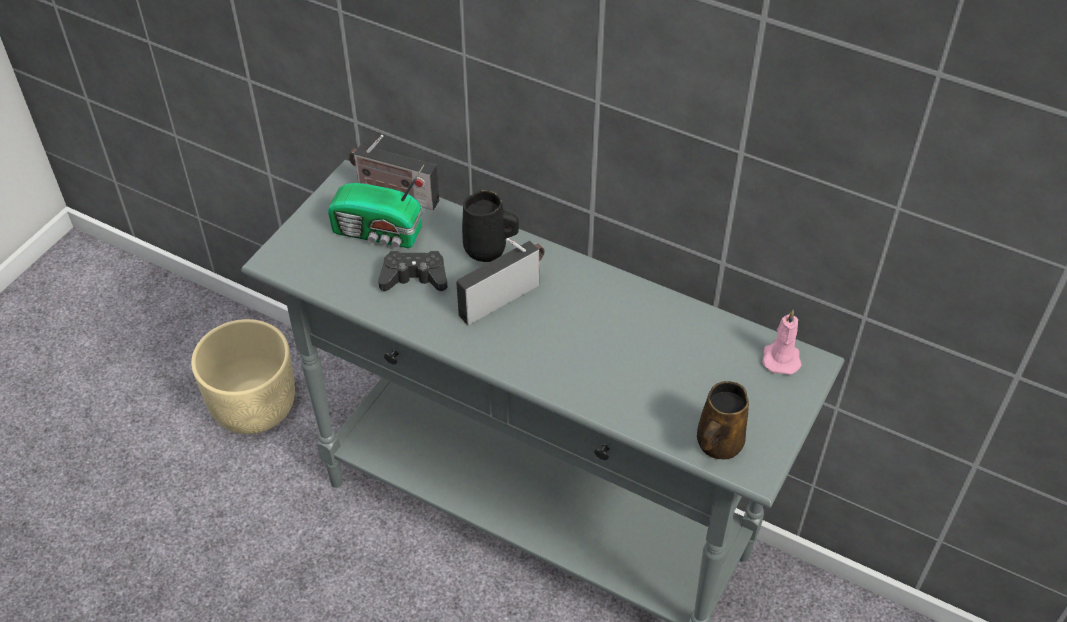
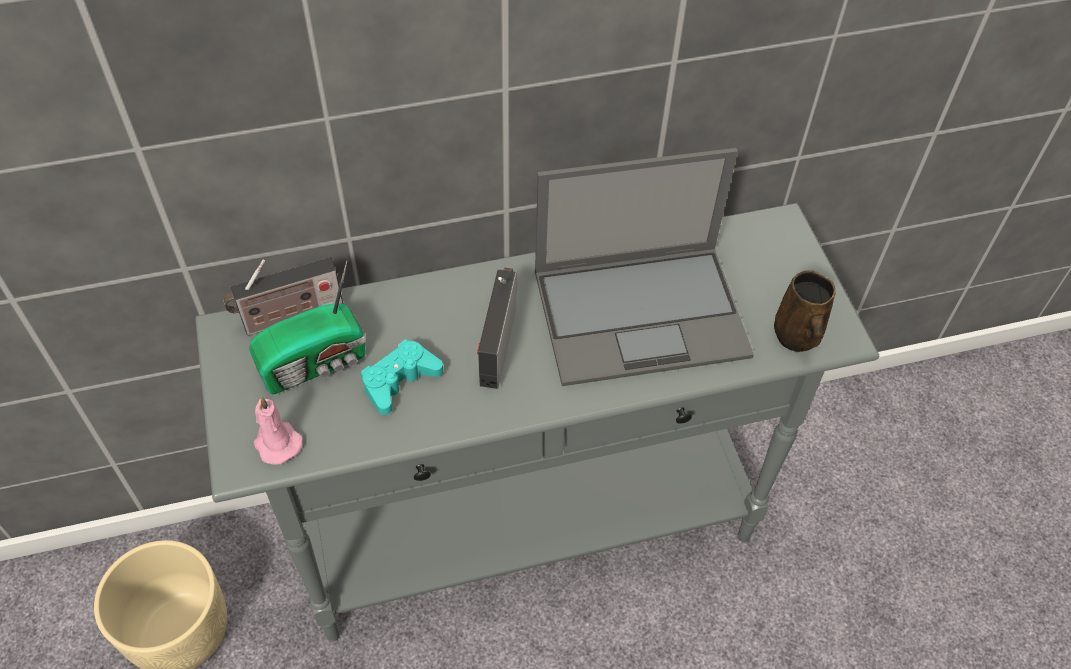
camera: 45 degrees left, 5 degrees up
(414, 278) = (399, 381): black game controller -> turquoise game controller
(488, 250) = (435, 308): black mug -> none
(623, 348) = (643, 313): none -> laptop
(781, 357) = (759, 233): pink candle -> pink candle (276, 442)

